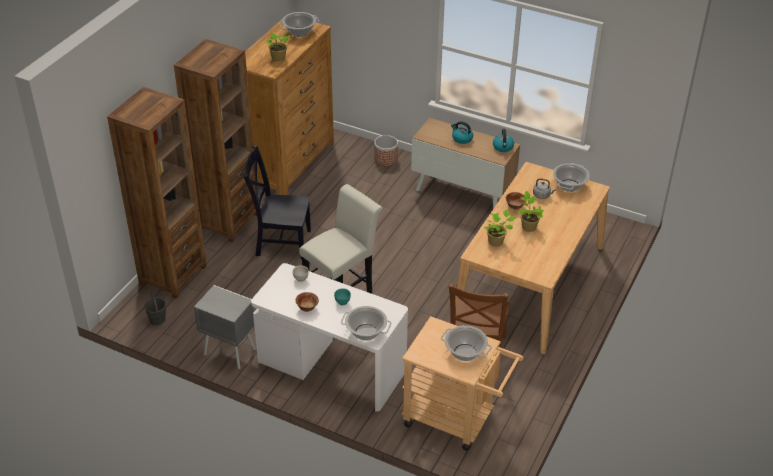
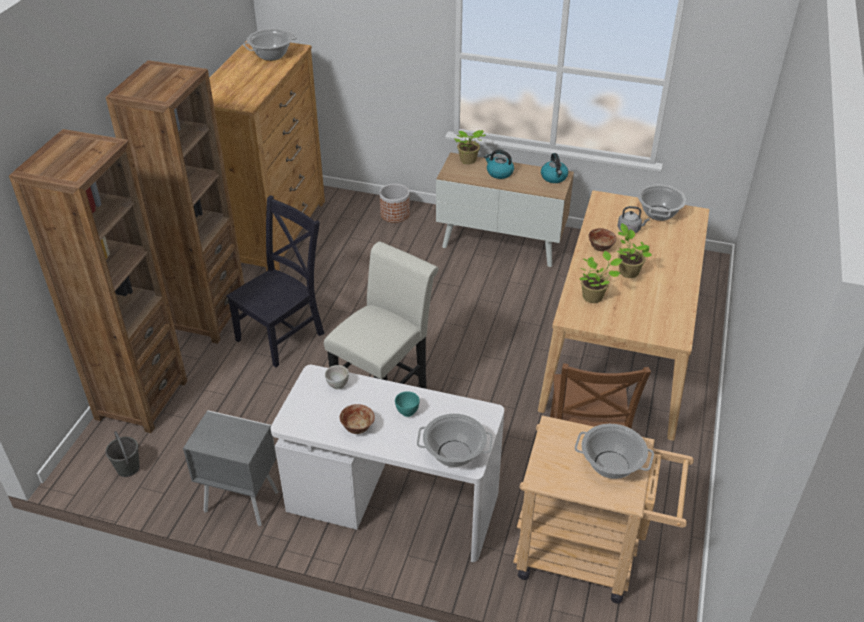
camera: 10 degrees left, 0 degrees up
(278, 59) = (250, 88): potted plant -> potted plant (468, 161)
(280, 242) = (283, 335): black chair -> black chair turned 135 degrees clockwise

